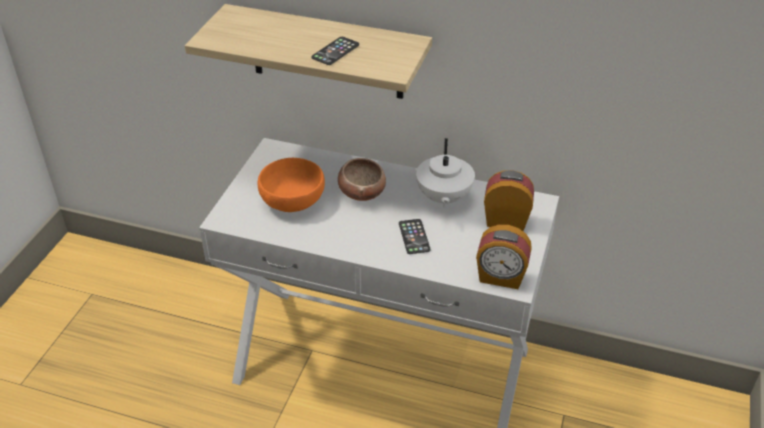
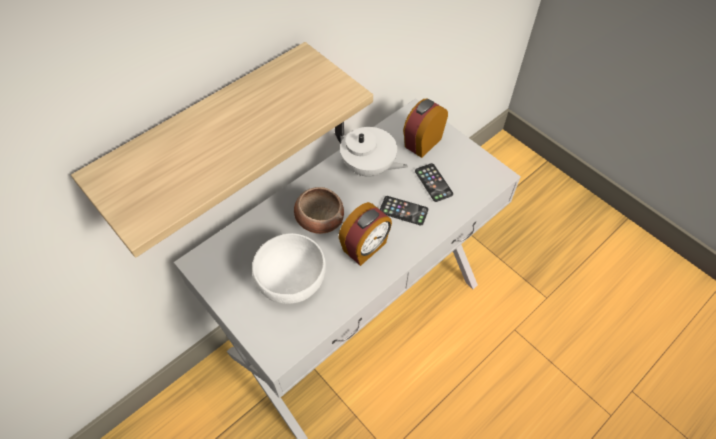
camera: 60 degrees left, 15 degrees up
(293, 200) = (292, 278): orange bowl -> white bowl
(335, 51) = (271, 119): phone -> phone (433, 182)
(500, 277) = (484, 179): alarm clock -> alarm clock (365, 247)

